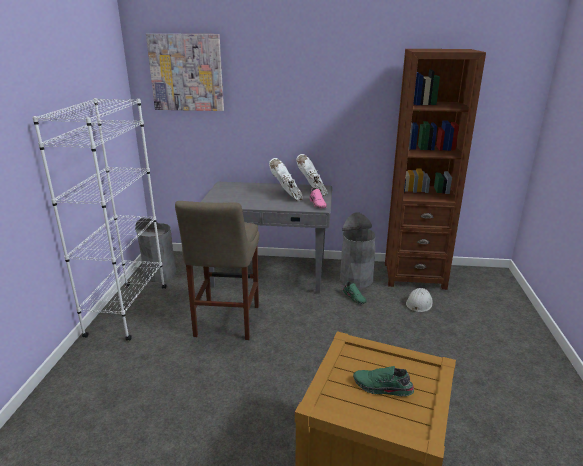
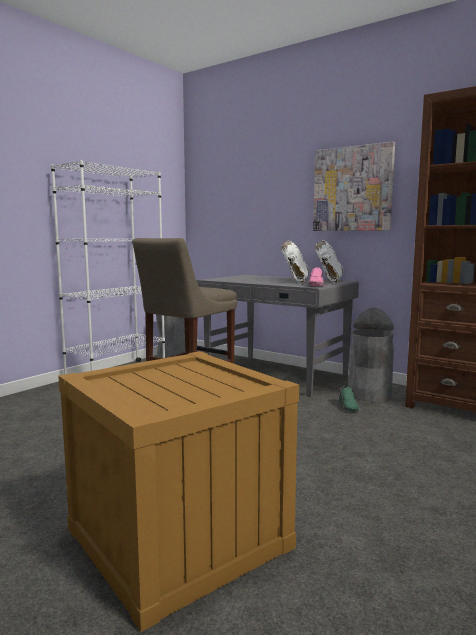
camera: 30 degrees right, 15 degrees down
(186, 73) = (227, 166): picture -> picture (352, 189)
(382, 388) = (174, 385): green shoe -> none
(419, 303) = (431, 427): white hard hat -> none

